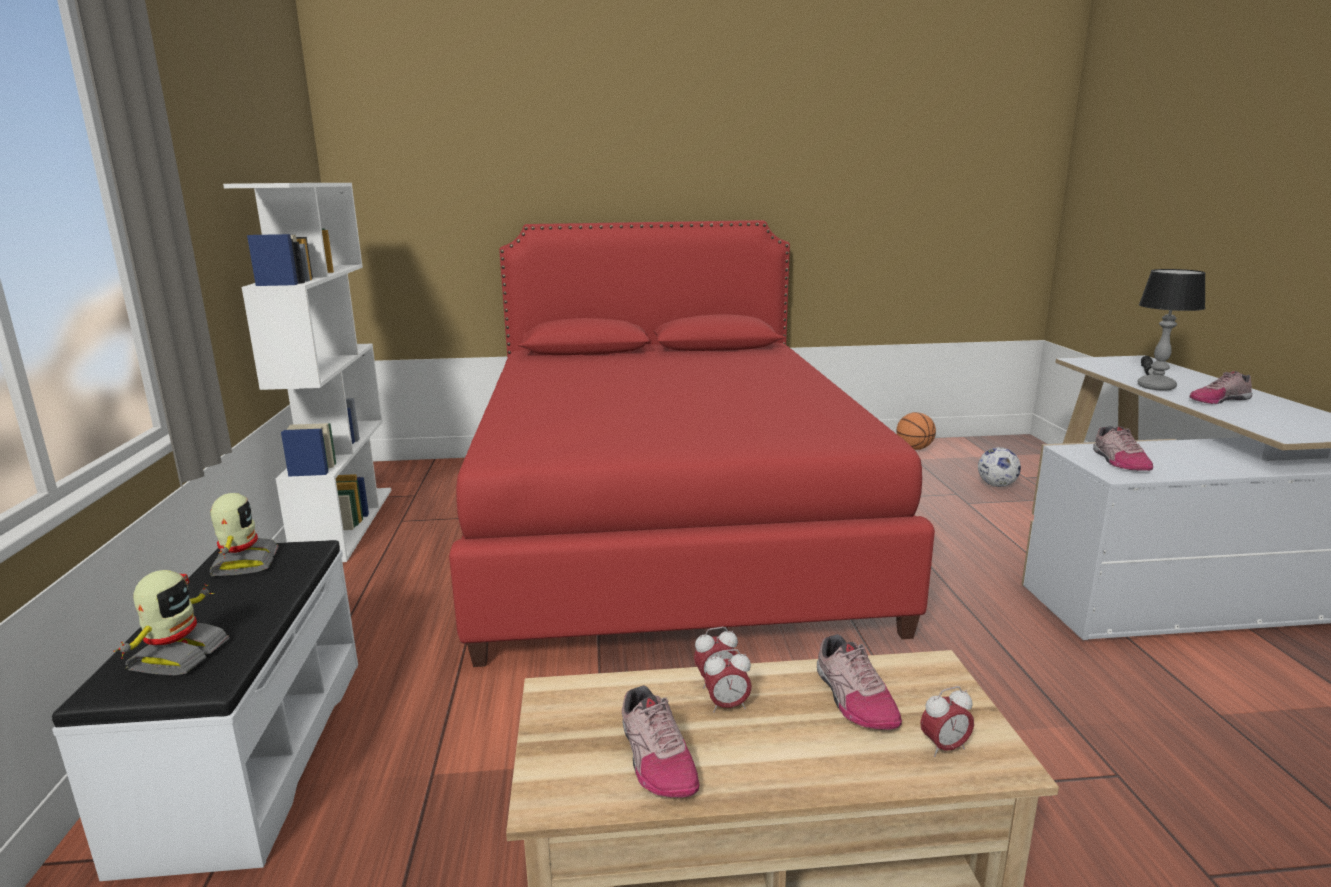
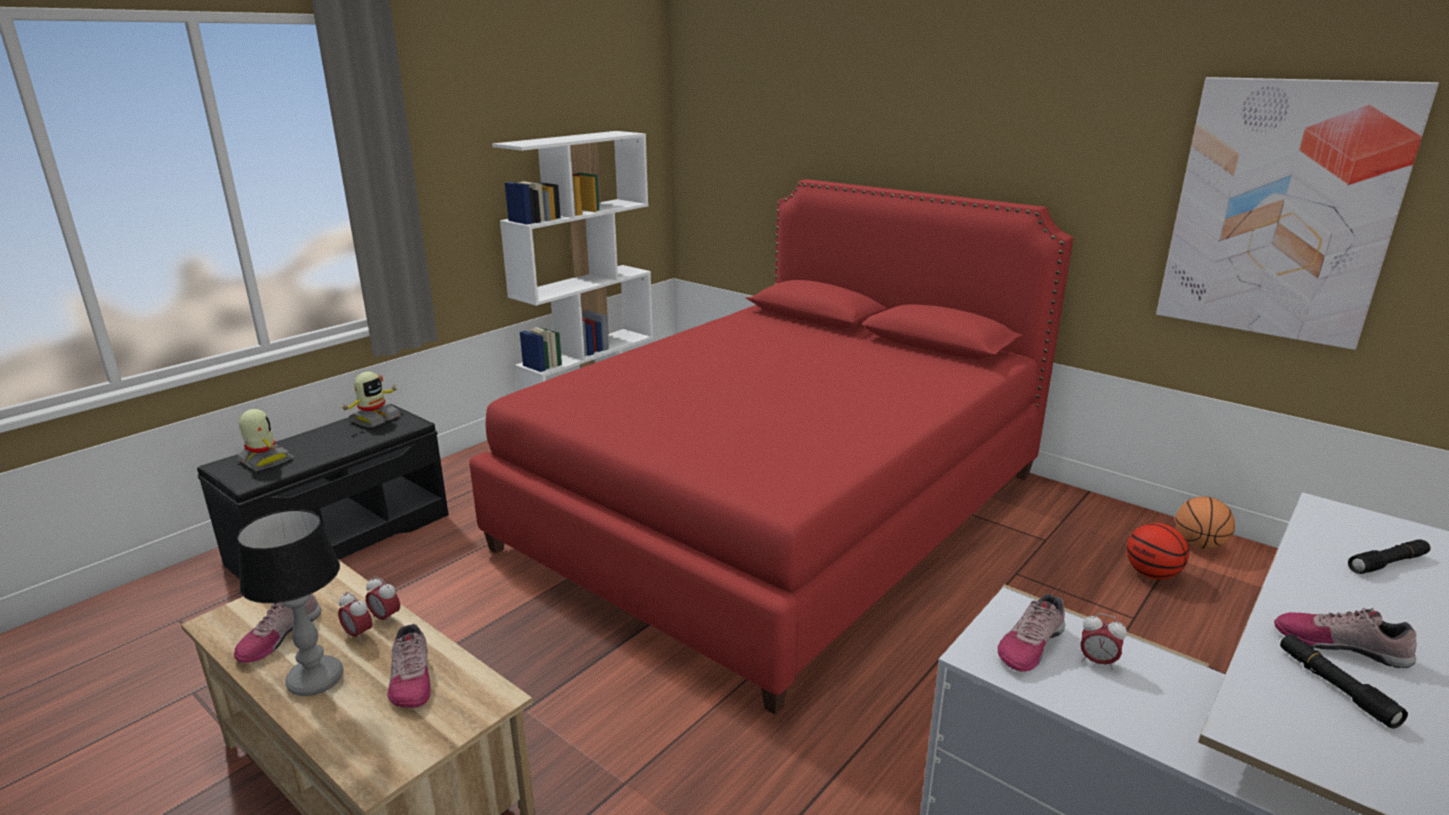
camera: 45 degrees right, 5 degrees up
(177, 656) = (265, 461): toy robot -> toy robot turned 105 degrees counterclockwise
(249, 753) = (340, 538): white bench -> black bench
(853, 698) = (411, 678): shoe -> shoe turned 45 degrees counterclockwise
(917, 203) = (1281, 211): none -> picture
(923, 470) = (1151, 574): none -> basketball
(944, 748) = (376, 741): alarm clock -> alarm clock (1097, 662)
(996, 485) = (1214, 634): football -> none
(1157, 387) = (1306, 587): table lamp -> table lamp (315, 681)
(1256, 412) = (1335, 687): none -> black flashlight

